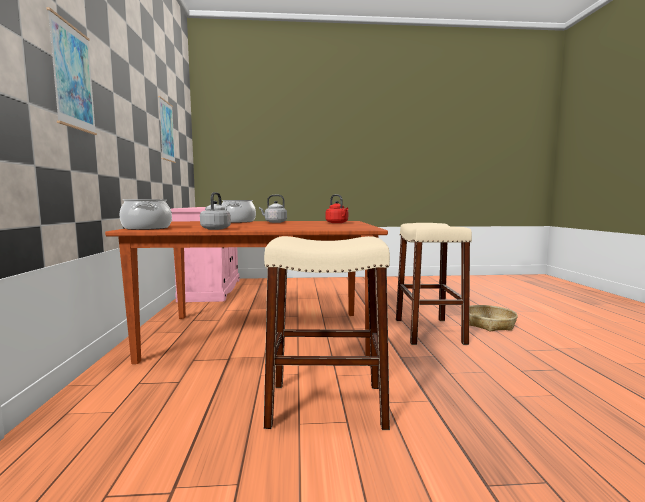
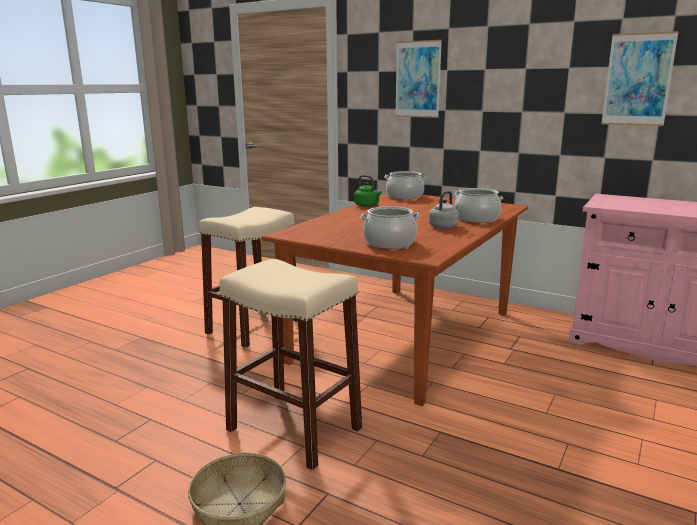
camera: 125 degrees right, 10 degrees up
(216, 229) = (367, 206): grey kettle -> green kettle
(337, 223) = (389, 243): red kettle -> cooking pot

